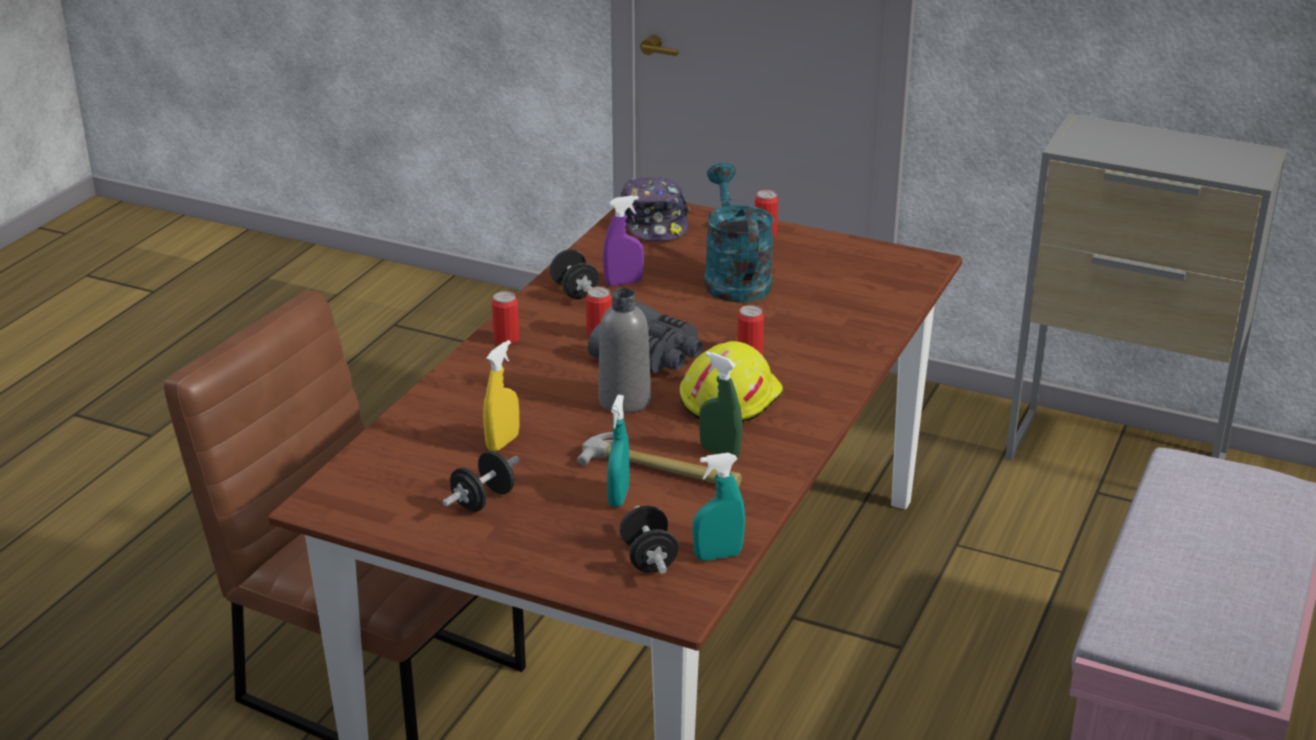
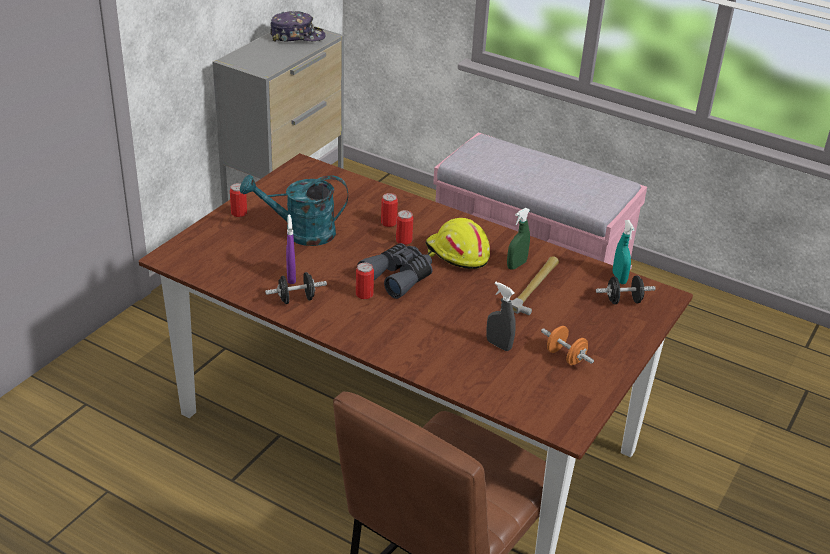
camera: 85 degrees left, 5 degrees up
(483, 500) = (565, 357): black dumbbell -> orange dumbbell
(502, 442) = (498, 345): yellow spray bottle -> grey spray bottle
(506, 339) = (360, 335): can -> can (388, 223)
(618, 497) = (562, 305): turquoise spray bottle -> none
(624, 400) = (453, 292): grey bottle -> none
(654, 222) = (200, 254): cap -> cap (297, 36)

